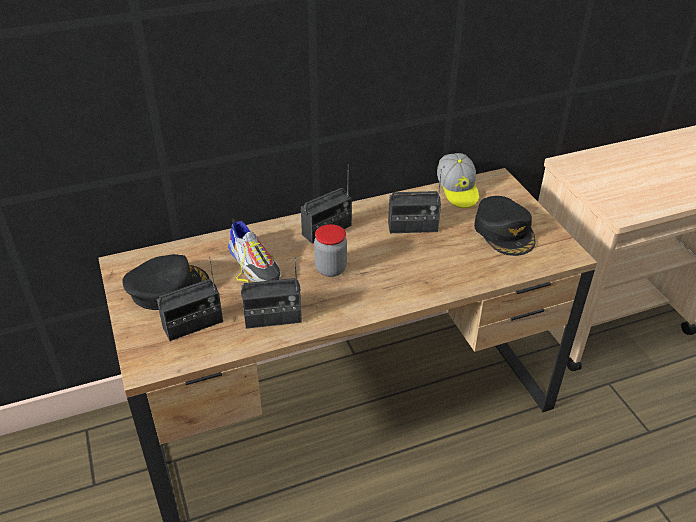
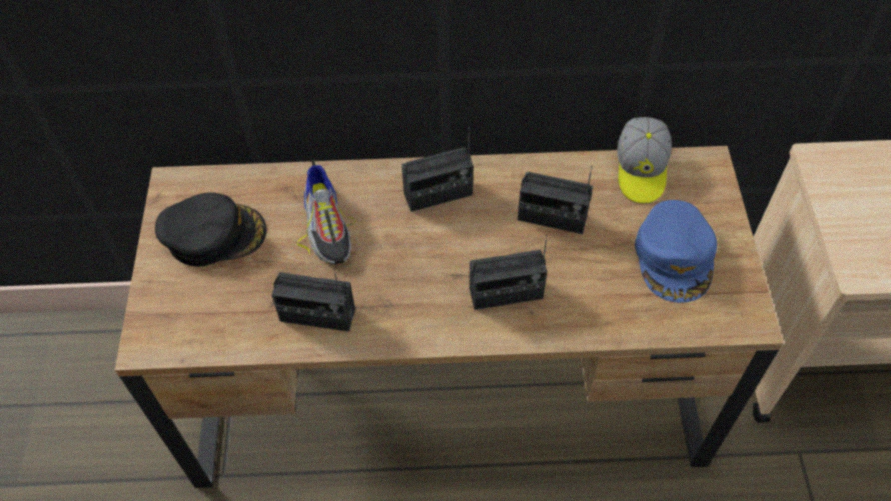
camera: 20 degrees right, 15 degrees up
(193, 325) = (222, 299): radio -> radio (506, 294)
(330, 269) = (418, 258): jar -> none
(504, 231) = (675, 257): black cap -> blue cap

